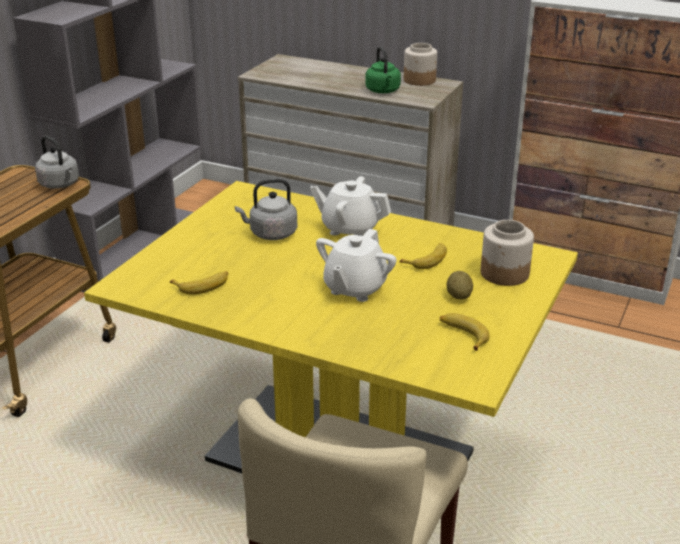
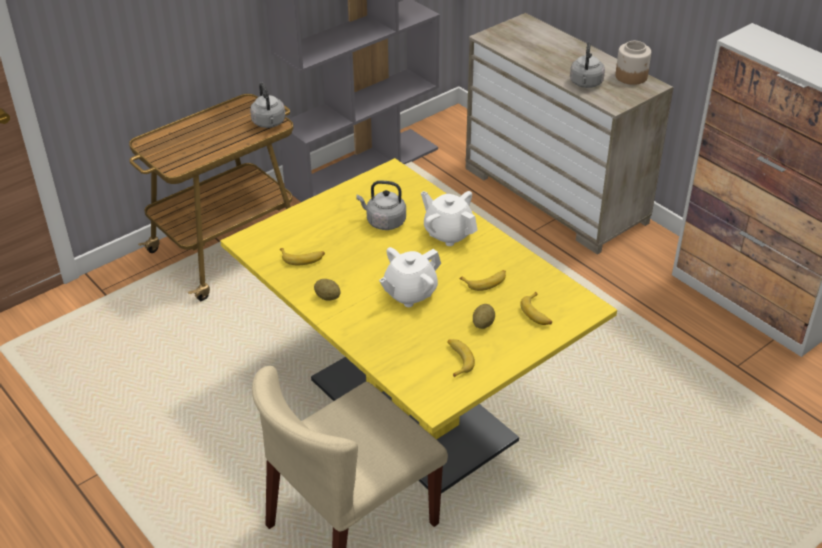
camera: 25 degrees right, 10 degrees up
(263, 314) = (327, 297): none -> potato
(383, 91) = (586, 84): green kettle -> grey kettle
(505, 273) = (537, 313): jar -> banana

